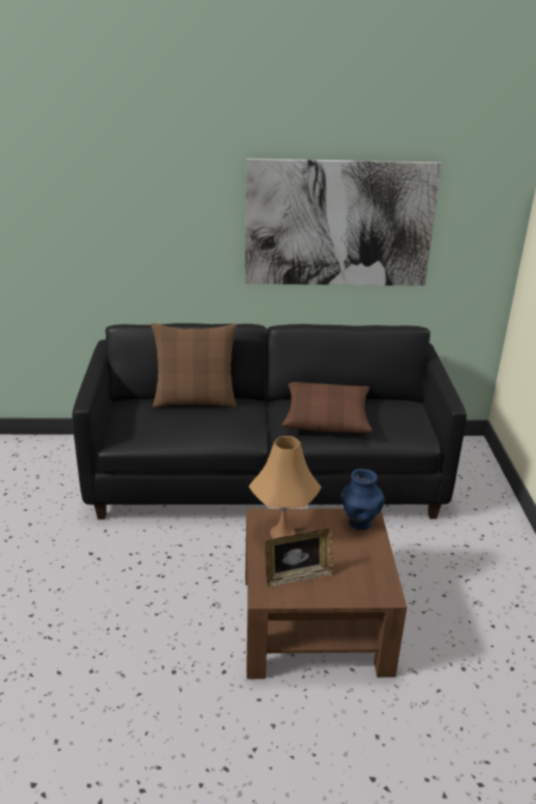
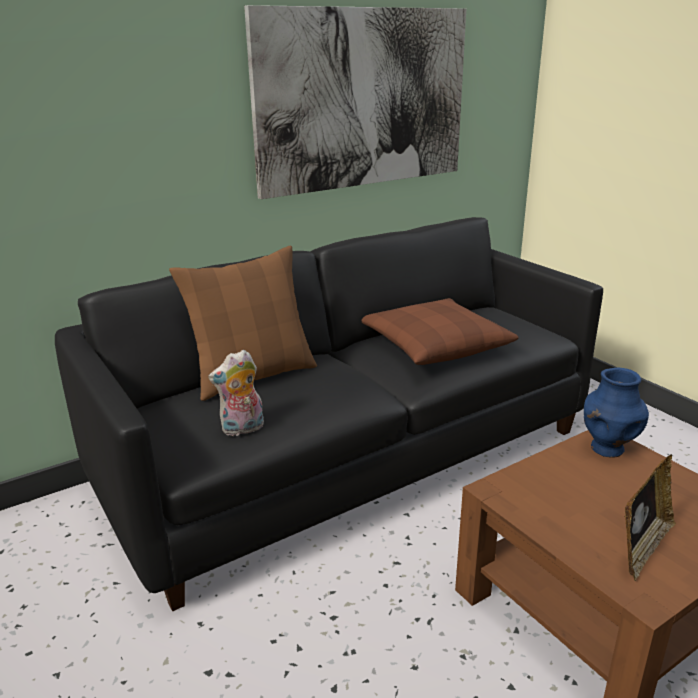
camera: 30 degrees left, 5 degrees down
(157, 431) = (242, 429): none -> plush toy
(283, 532) = (546, 498): orange table lamp -> none

